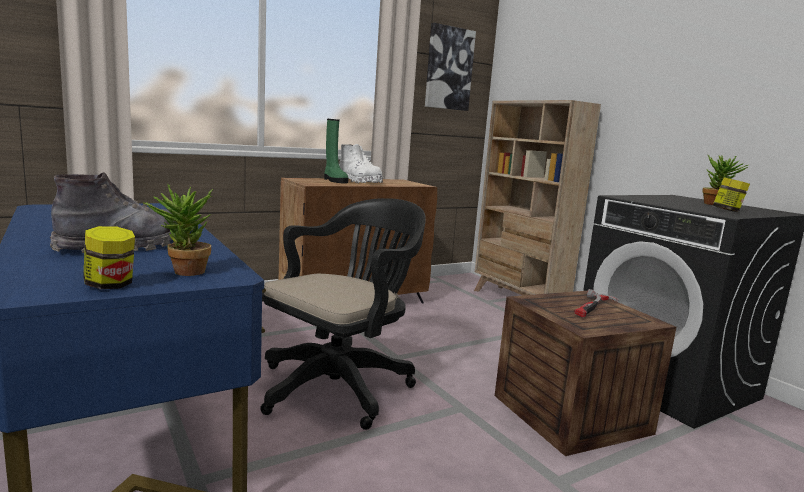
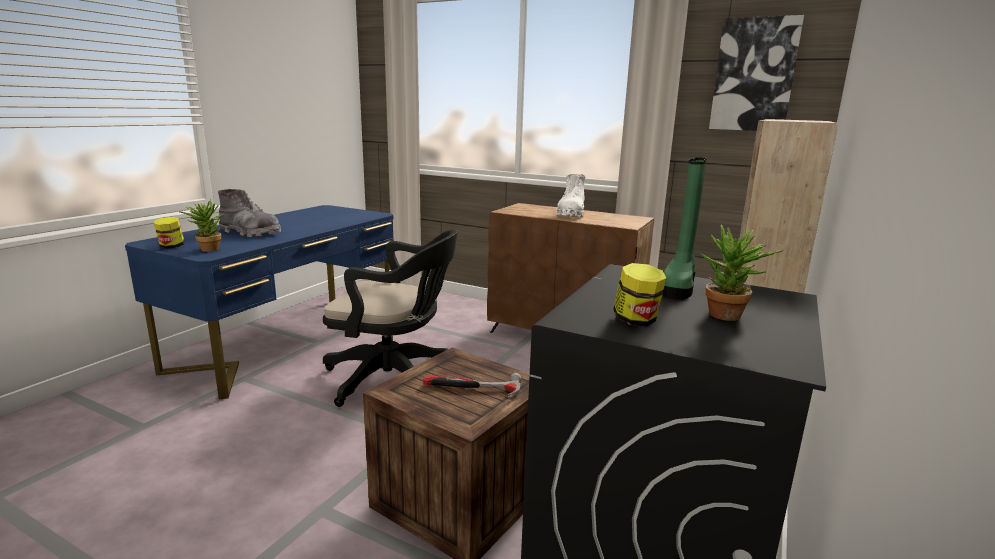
camera: 60 degrees right, 5 degrees up
(334, 180) = (550, 210): green boot -> green boot (678, 286)

